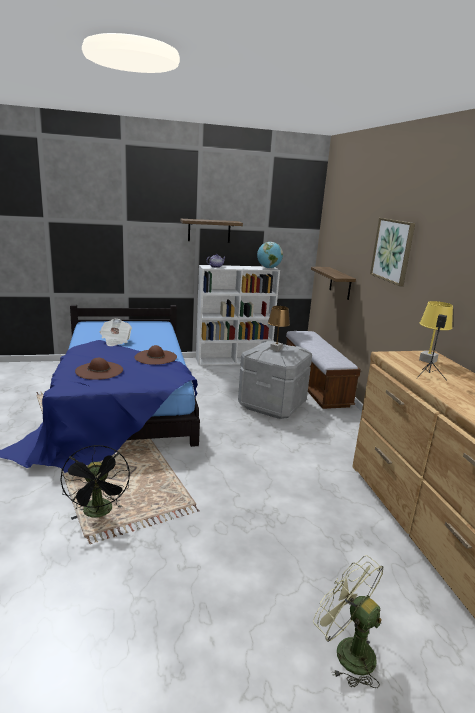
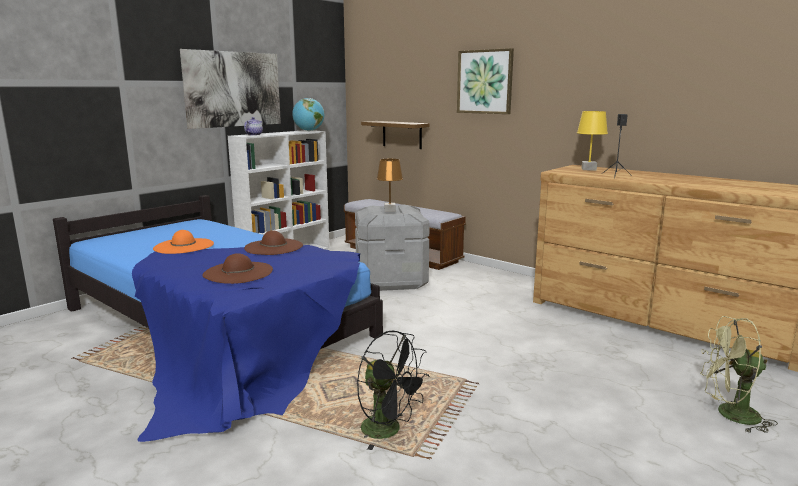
camera: 35 degrees left, 5 degrees down
(115, 341) = (184, 246): newspaper -> orange hat
(209, 230) = (233, 89): shelf -> picture

